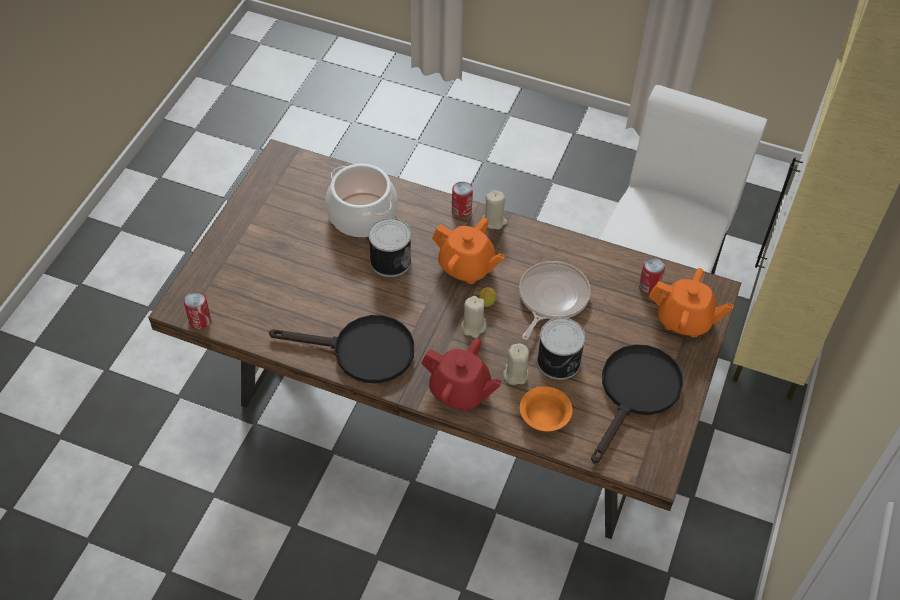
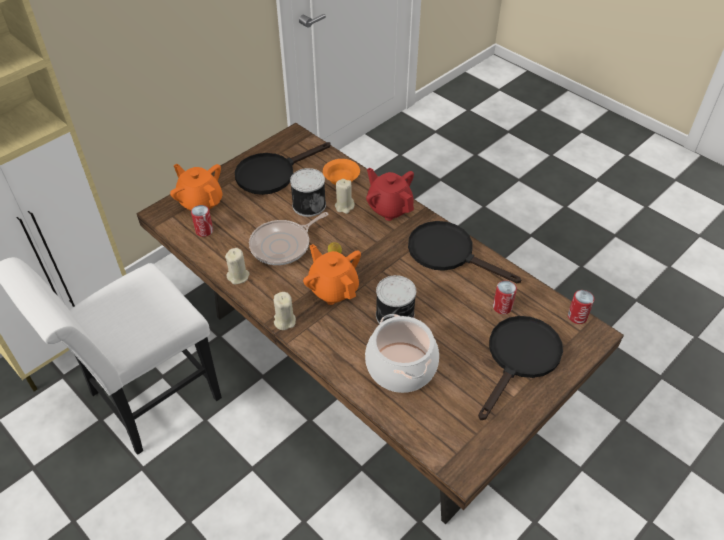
camera: 155 degrees left, 5 degrees down
(252, 258) = (520, 358): none -> black frying pan
(461, 210) = (307, 341): can -> can (502, 307)
(473, 327) = (355, 244): beige candle -> beige candle (238, 276)

